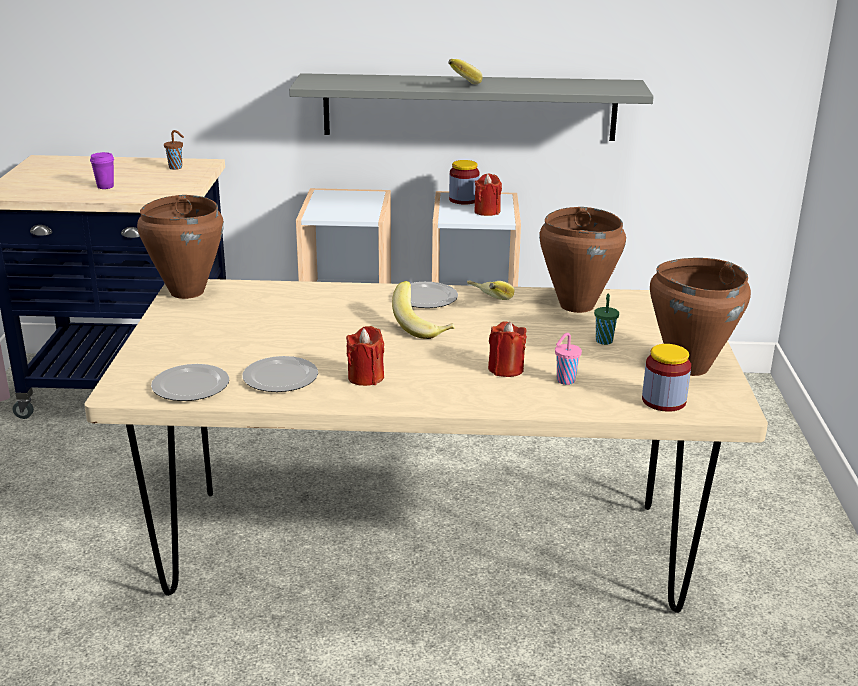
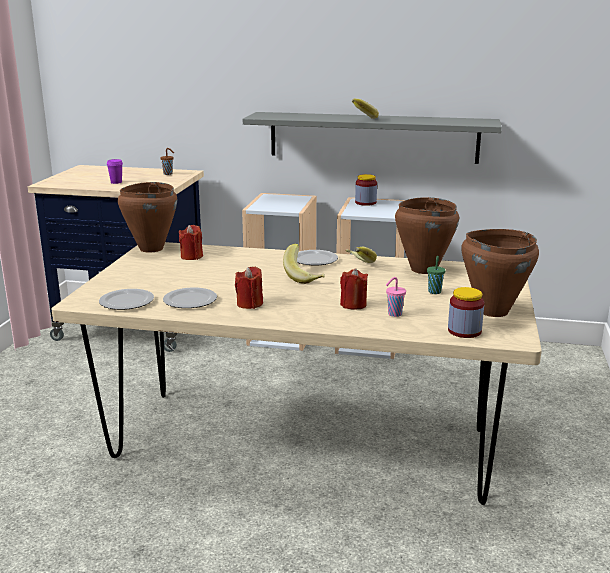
camera: 10 degrees right, 5 degrees down
(487, 211) = (379, 210): red candle -> red candle (191, 256)

